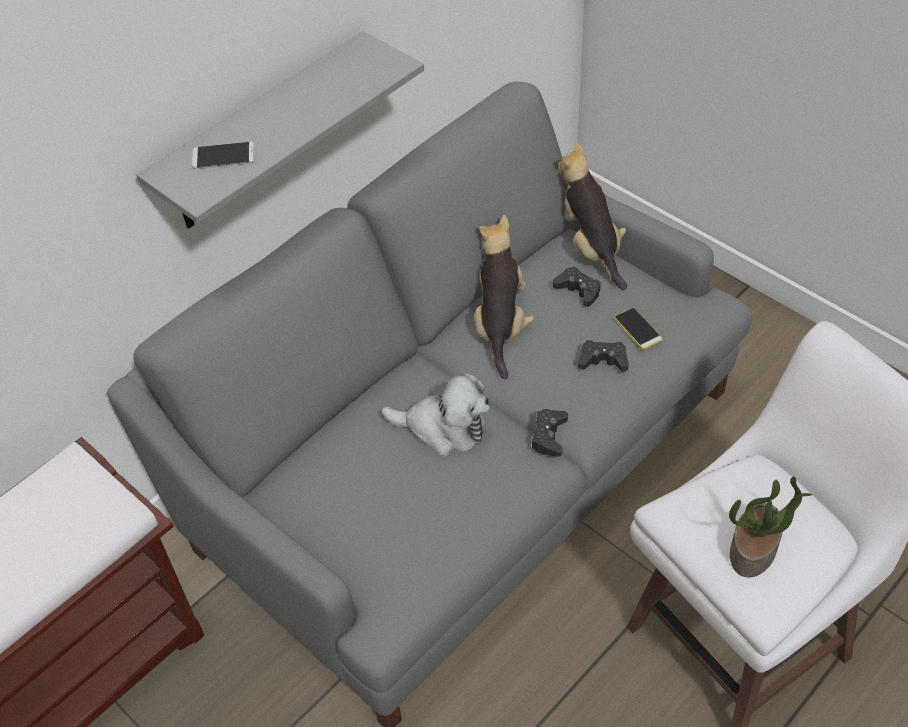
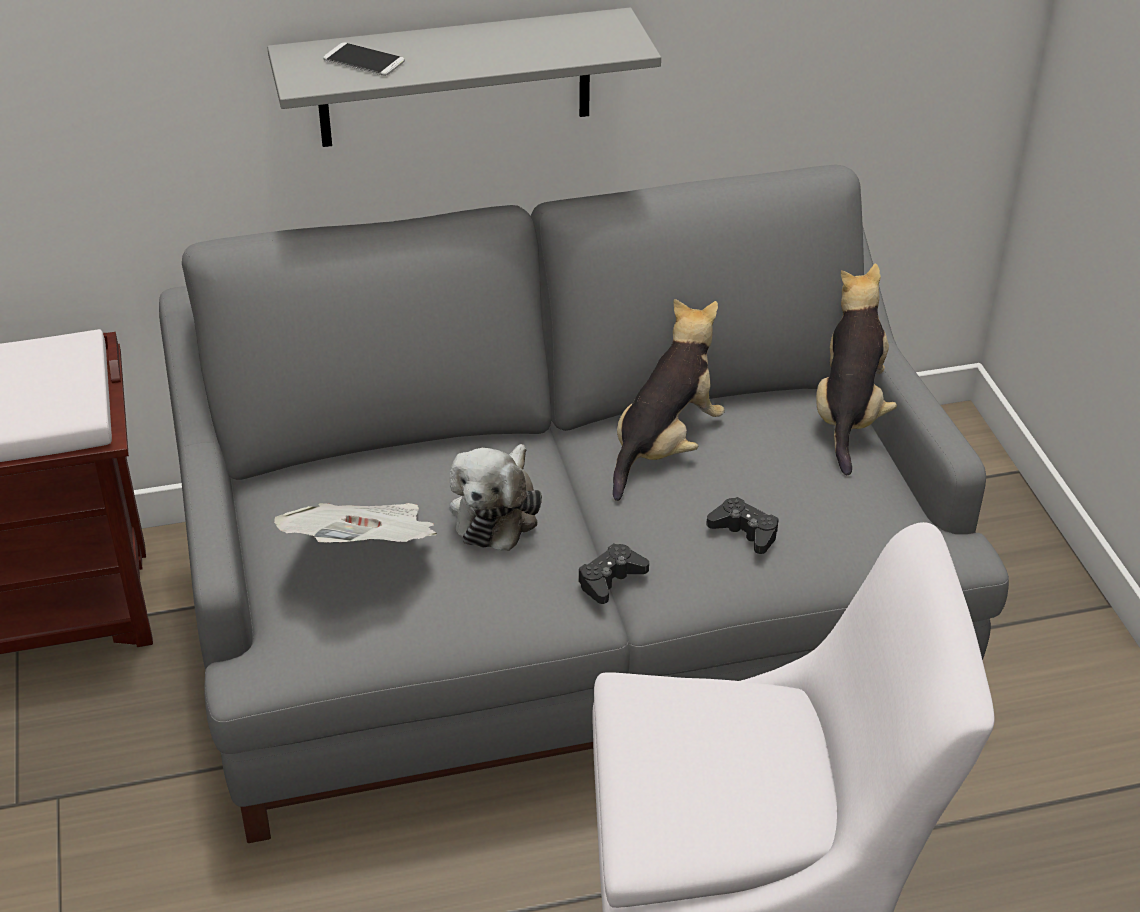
camera: 30 degrees right, 10 degrees down
(388, 505) = (365, 553): none -> newspaper
(443, 428) = (497, 512): plush toy -> plush toy turned 60 degrees clockwise
(578, 290) = (785, 449): black game controller -> none
(638, 329) = (820, 520): phone -> none
(754, 550) = (690, 778): potted plant -> none

